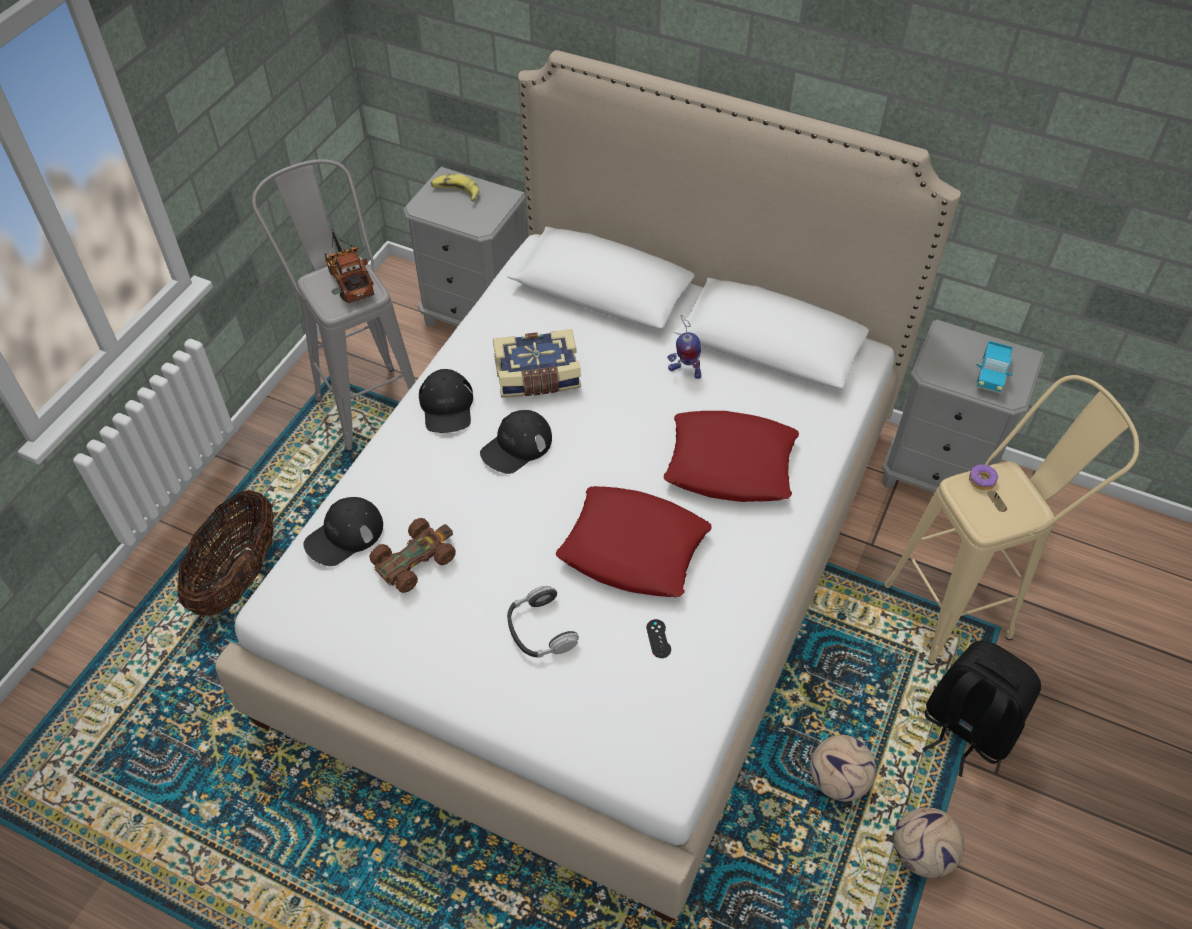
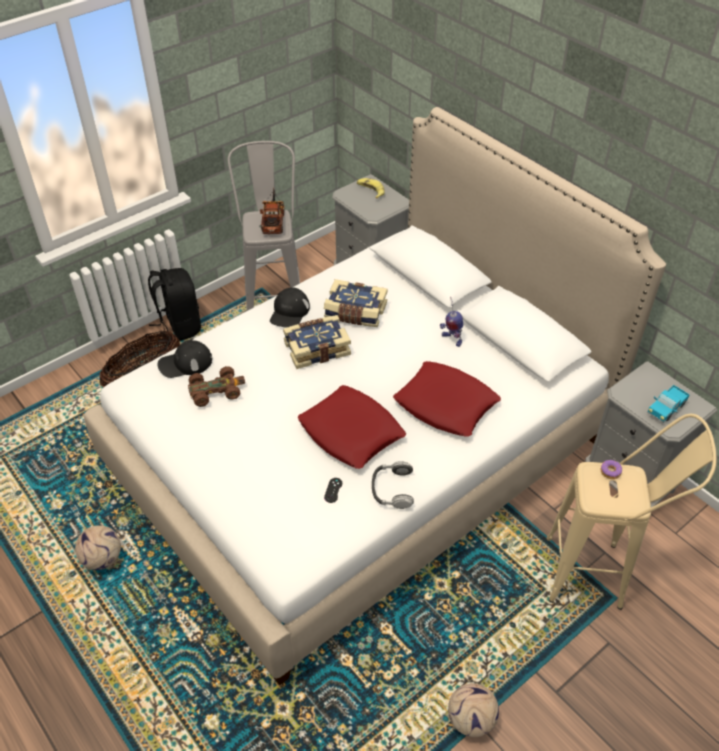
camera: 25 degrees right, 5 degrees down
(516, 446) = (316, 348): black cap -> book
(540, 630) = (264, 457): headphones -> headphones (392, 489)
(837, 780) = (440, 647): football -> football (103, 558)
(965, 729) = (551, 653): black backpack -> black backpack (179, 326)

